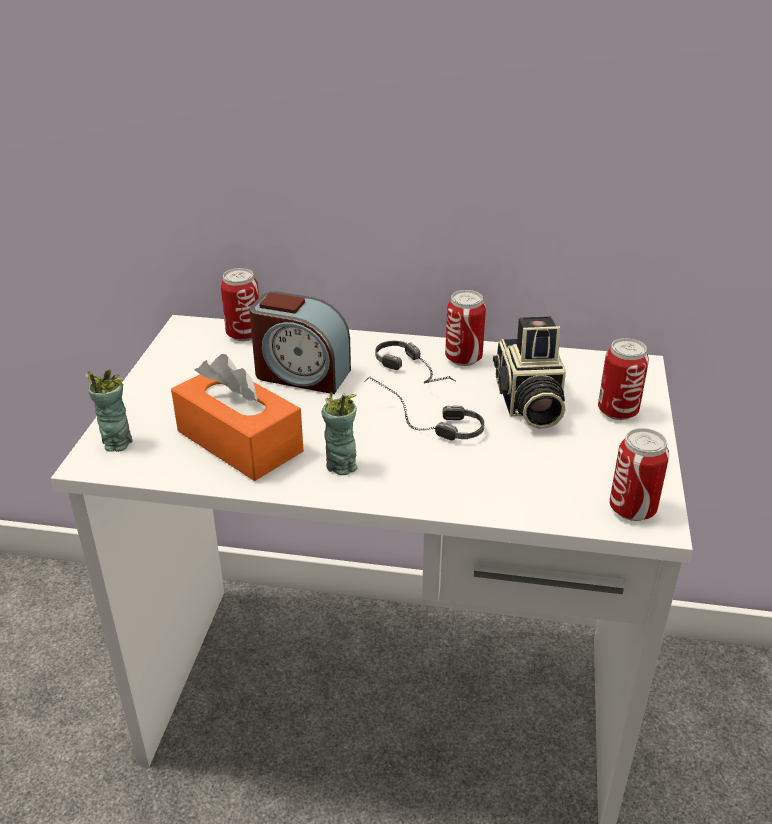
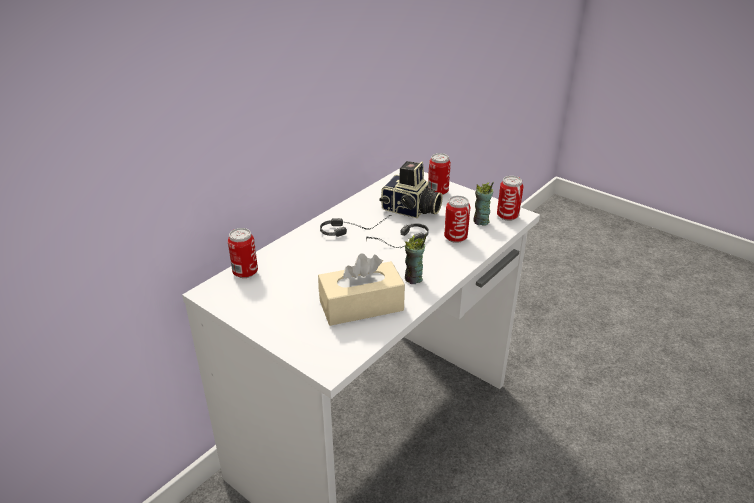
camera: 60 degrees left, 0 degrees up
(116, 442) = (318, 353): cup -> cup (481, 221)
(239, 441) = (361, 306): orange tissue box -> beige tissue box
(301, 374) = (314, 265): alarm clock -> none
(463, 358) = (353, 212): can -> can (455, 238)

